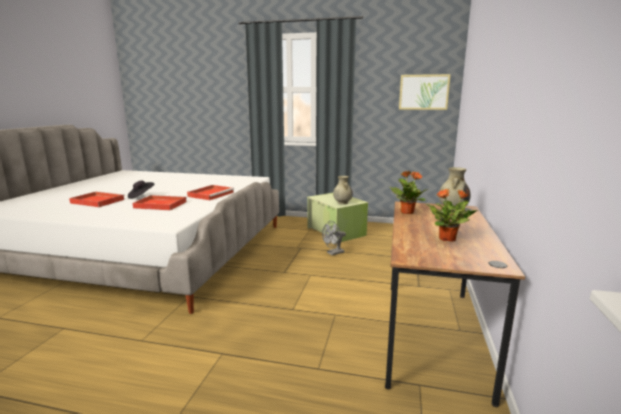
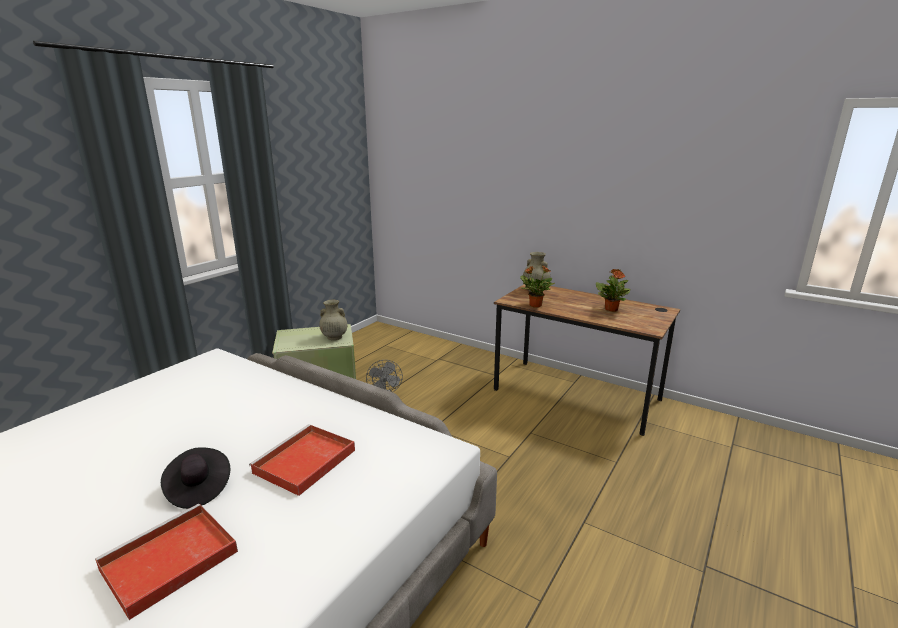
camera: 70 degrees left, 5 degrees up
(211, 194) = (282, 406): red tray -> none
(423, 92) = (339, 170): picture -> none

